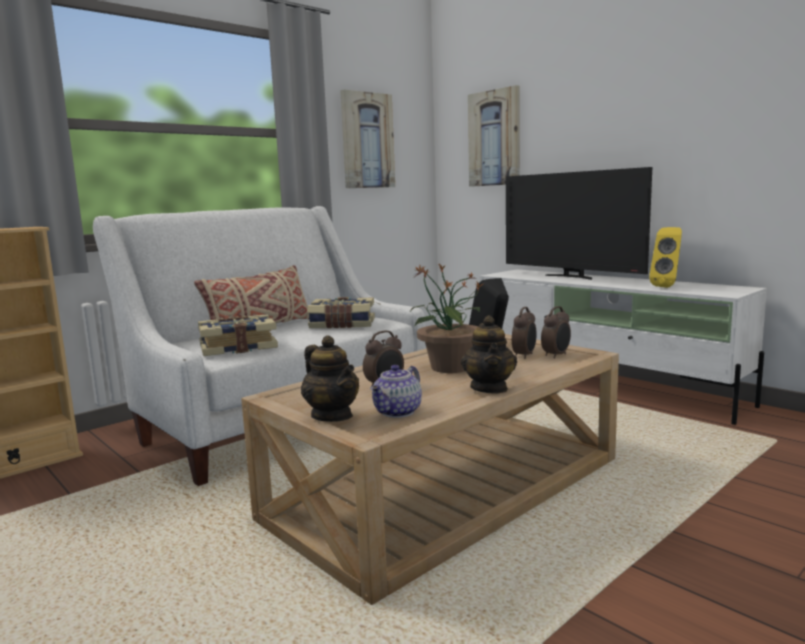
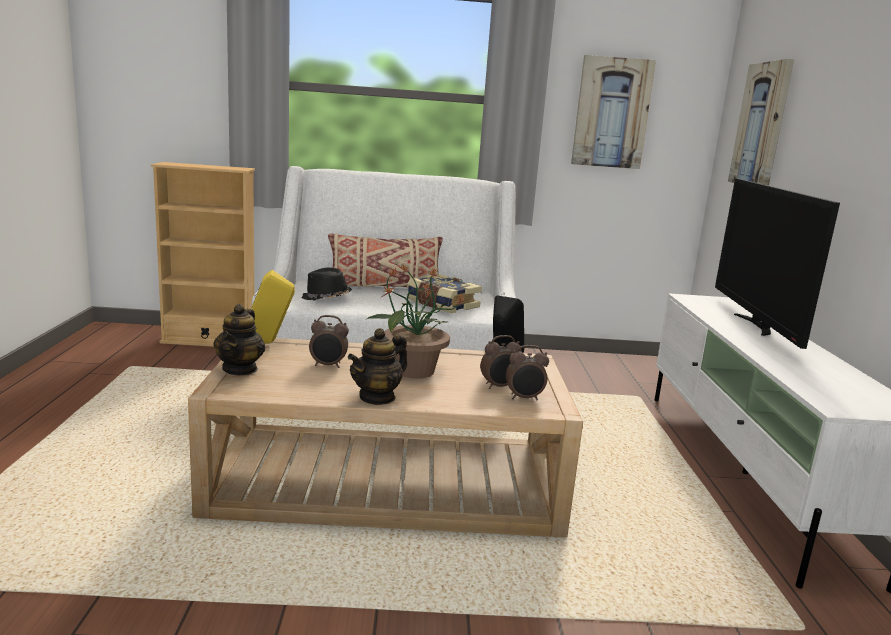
camera: 40 degrees right, 5 degrees up
(238, 347) = (326, 298): book -> black hat
(398, 412) = (278, 385): teapot -> none
(667, 287) = (808, 374): yellow speaker -> yellow speaker (267, 343)

